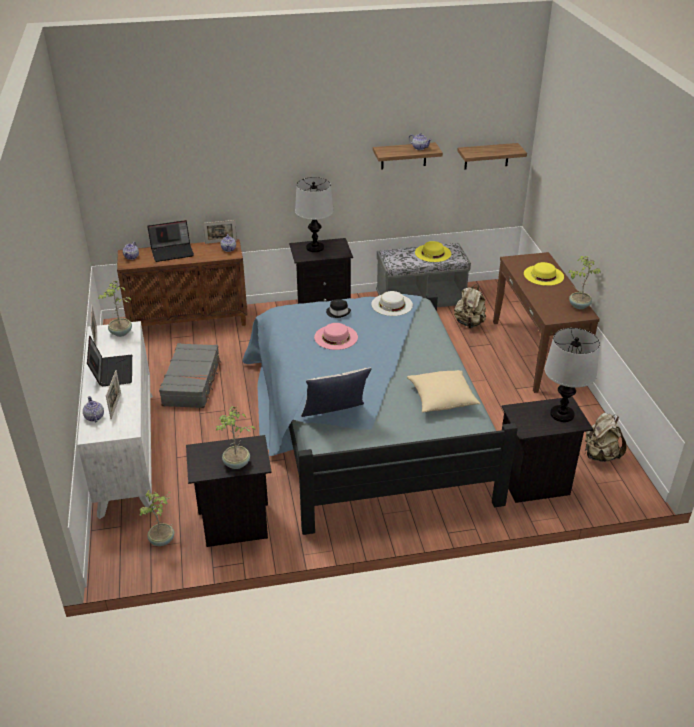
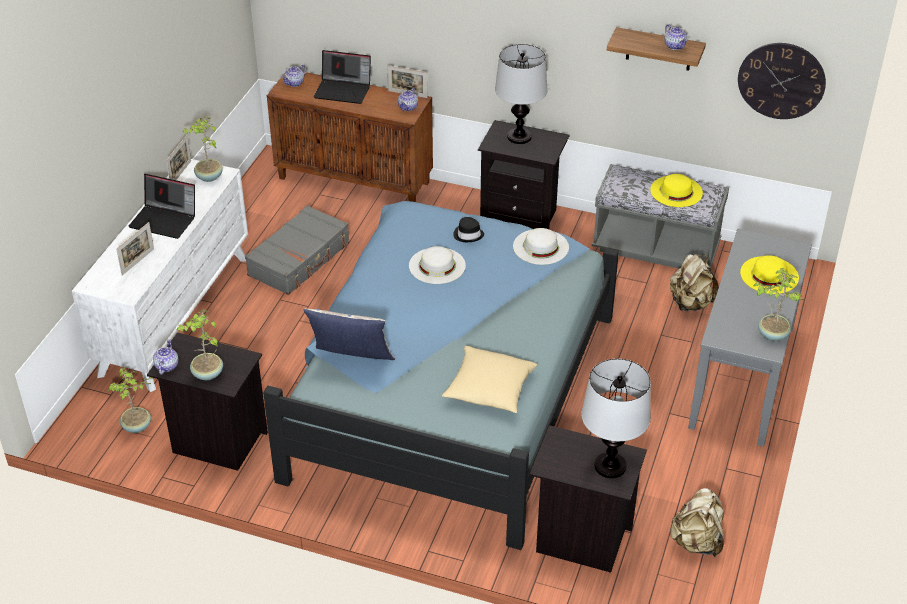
camera: 30 degrees right, 5 degrees up
(94, 417) = (109, 267): teapot -> teapot (166, 366)
(112, 371) = (165, 220): laptop -> laptop turned 90 degrees clockwise
(336, 337) = (437, 265): pink hat -> white hat
(486, 156) = (781, 80): shelf -> wall clock
(537, 352) = (743, 377): brown console table -> grey console table

